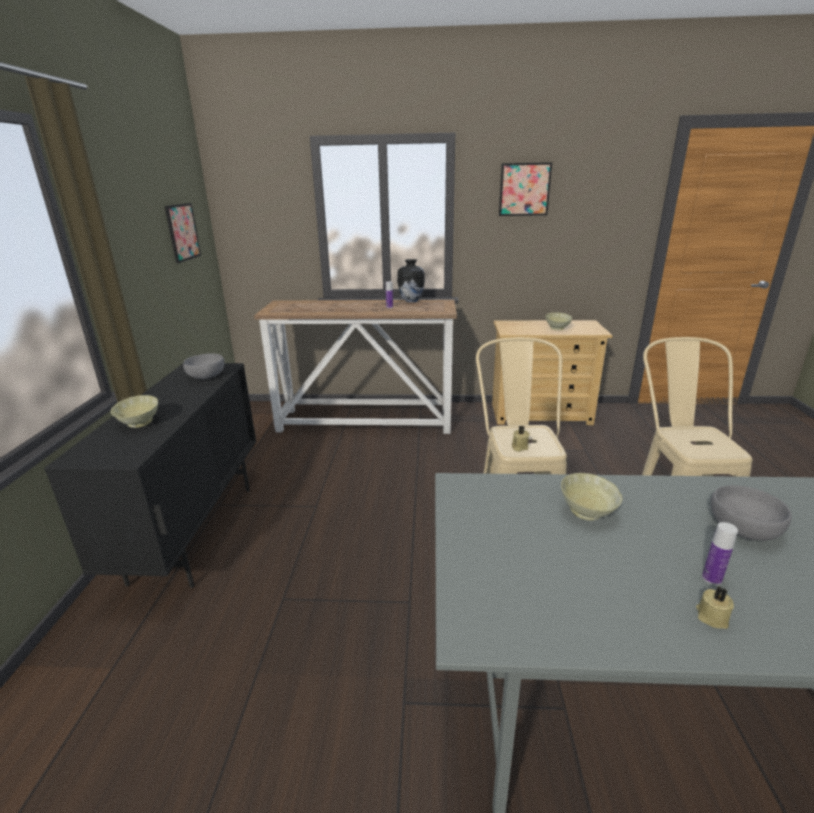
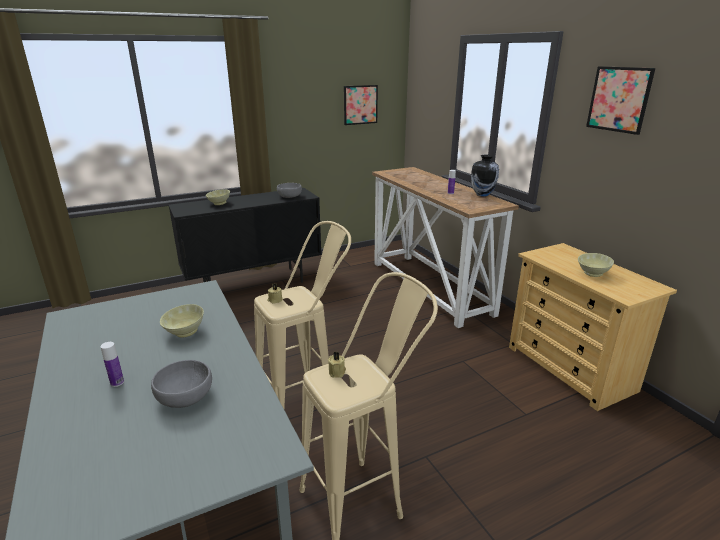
camera: 60 degrees right, 0 degrees up
(711, 617) = (78, 383): beige candle -> beige candle (337, 372)

